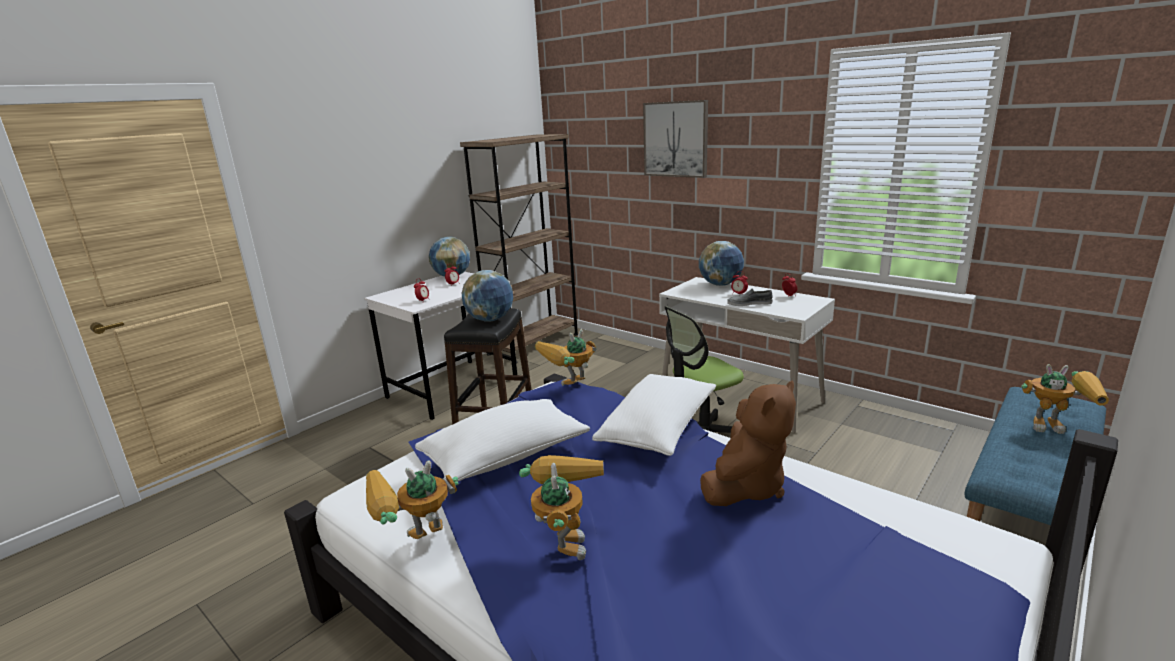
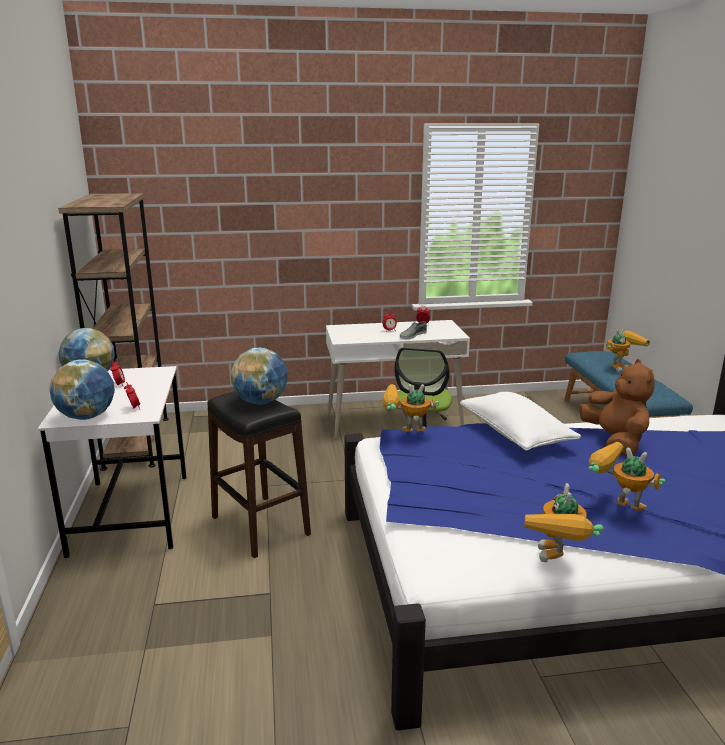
camera: 50 degrees left, 0 degrees up
(506, 457) = (478, 492): white pillow -> none
(569, 388) = (404, 435): toy robot -> toy robot turned 90 degrees clockwise
(676, 139) = (280, 196): picture -> none
(720, 284) = (360, 327): globe -> globe (87, 417)

